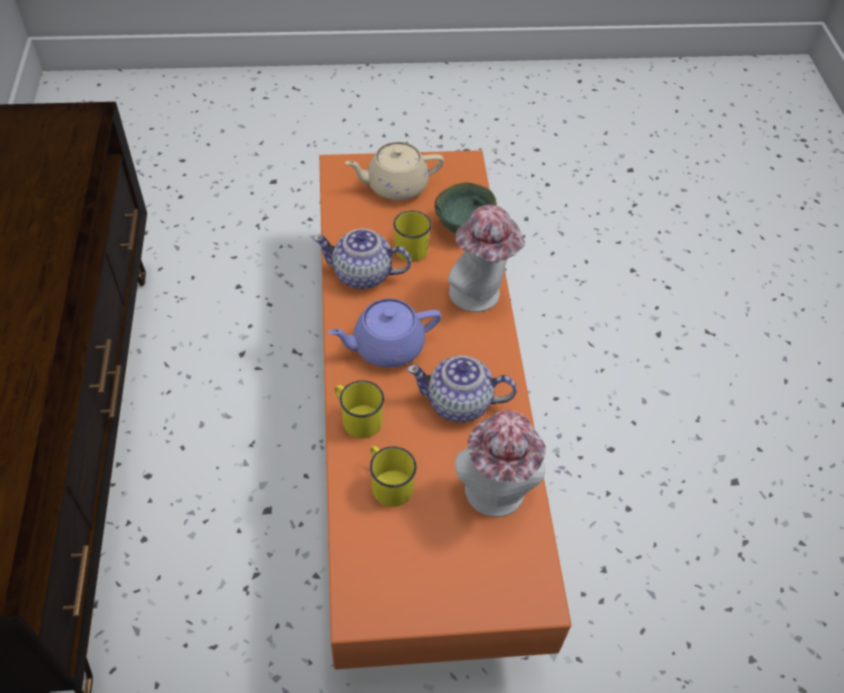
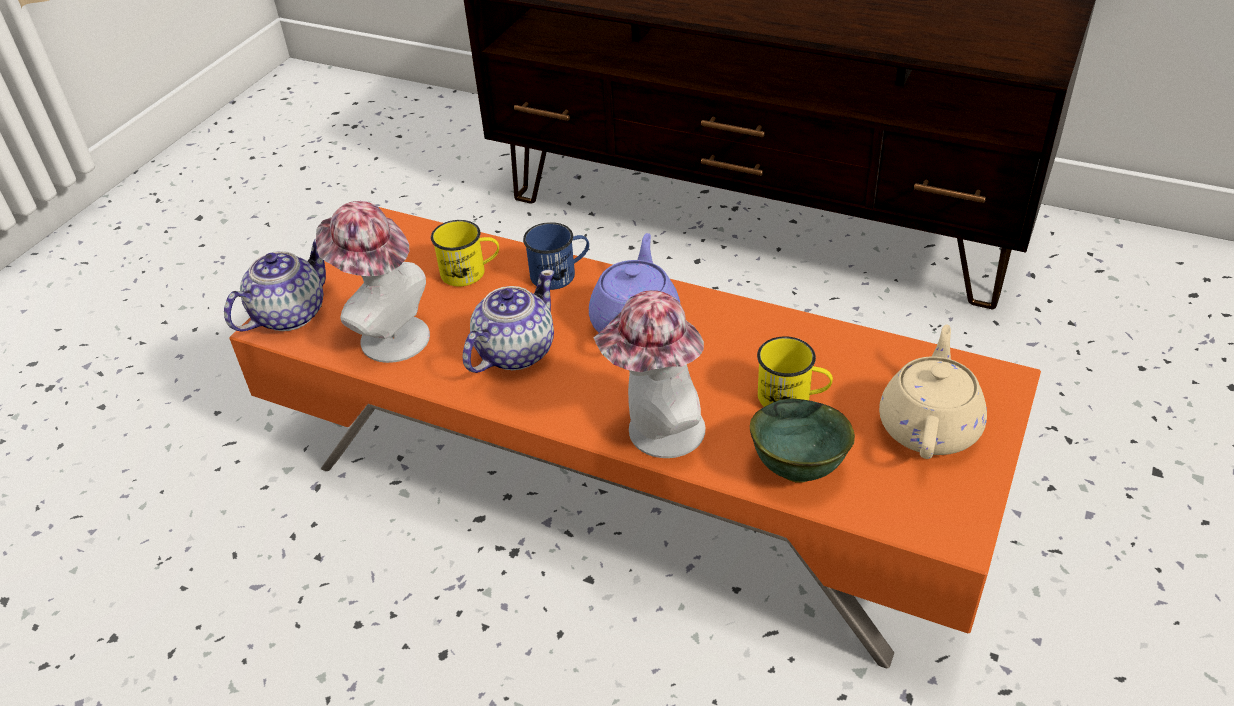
camera: 125 degrees right, 10 degrees down
(357, 418) = (560, 274): yellow mug -> blue mug
(363, 275) = (763, 338): teapot -> teapot (288, 315)

